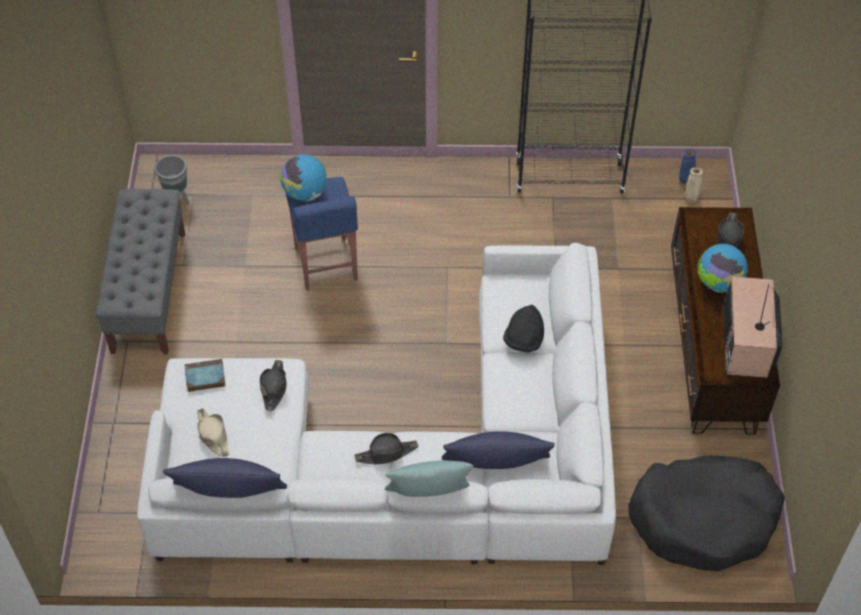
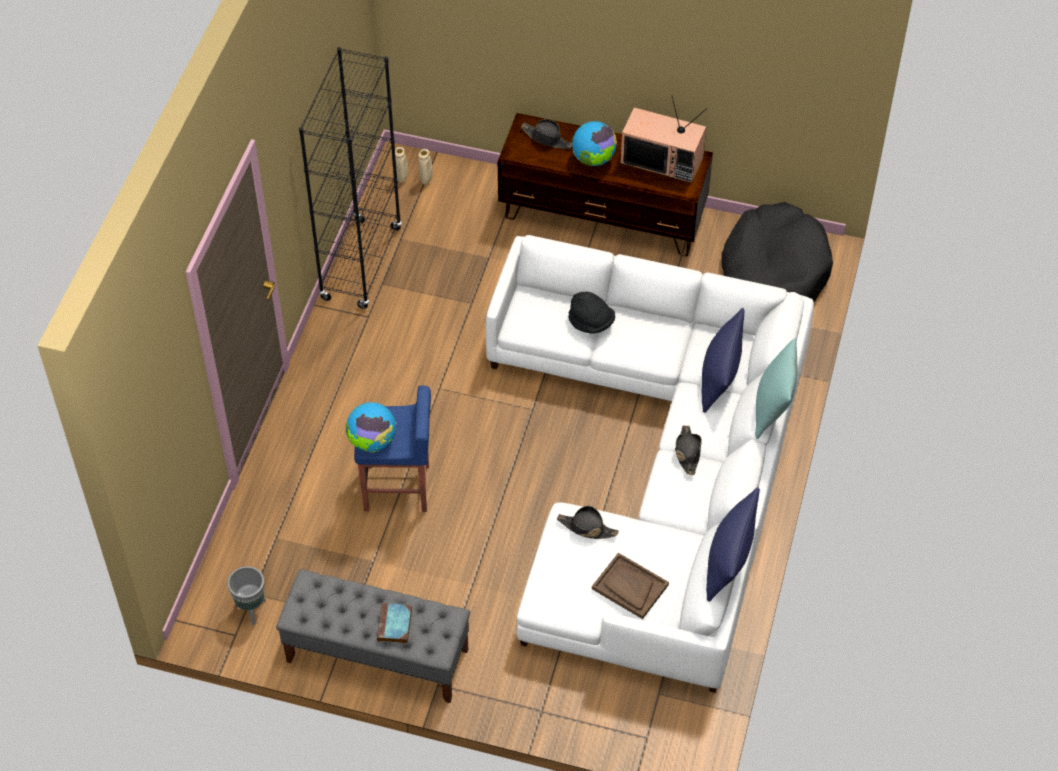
camera: 75 degrees left, 0 degrees up
(204, 378) = (557, 585): book -> book (395, 626)
(212, 435) = (629, 587): beige hat -> brown tray
(684, 181) = (402, 179): blue vase -> beige vase

